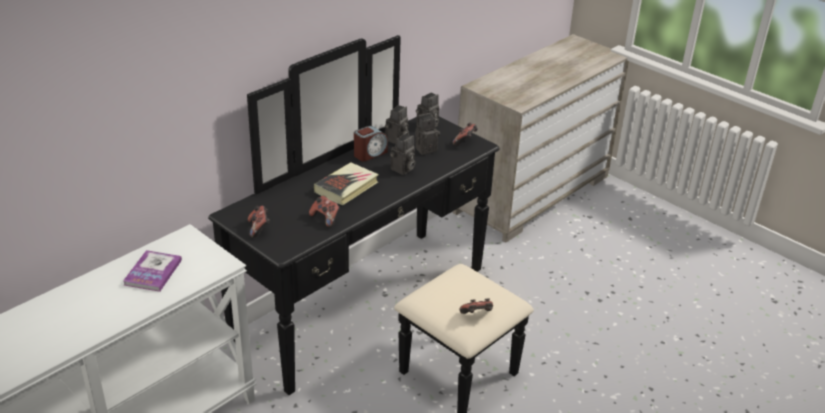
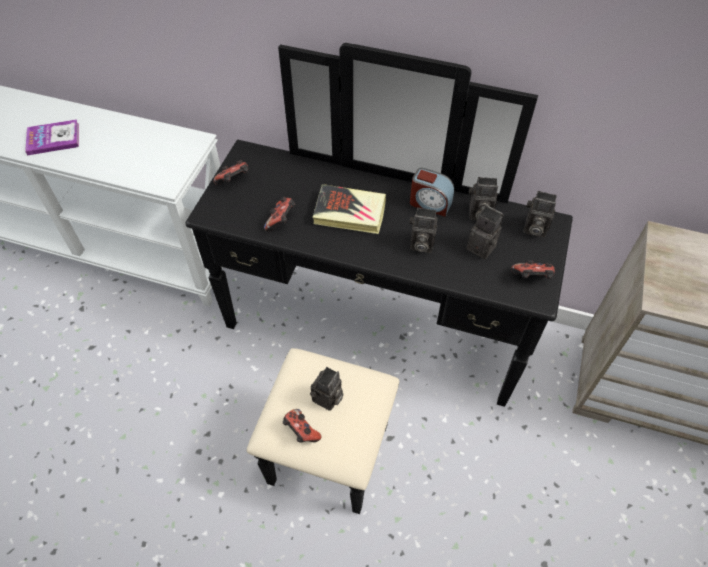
camera: 65 degrees right, 20 degrees up
(153, 272) = (132, 147): book -> book (53, 138)
(459, 294) = (327, 399): none -> camera

